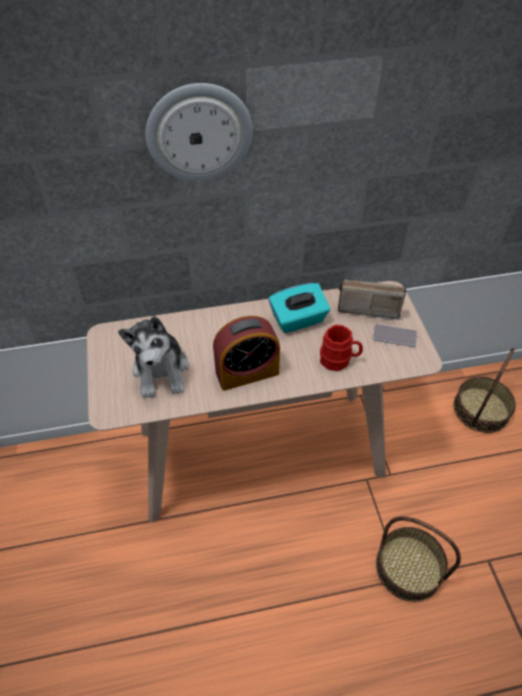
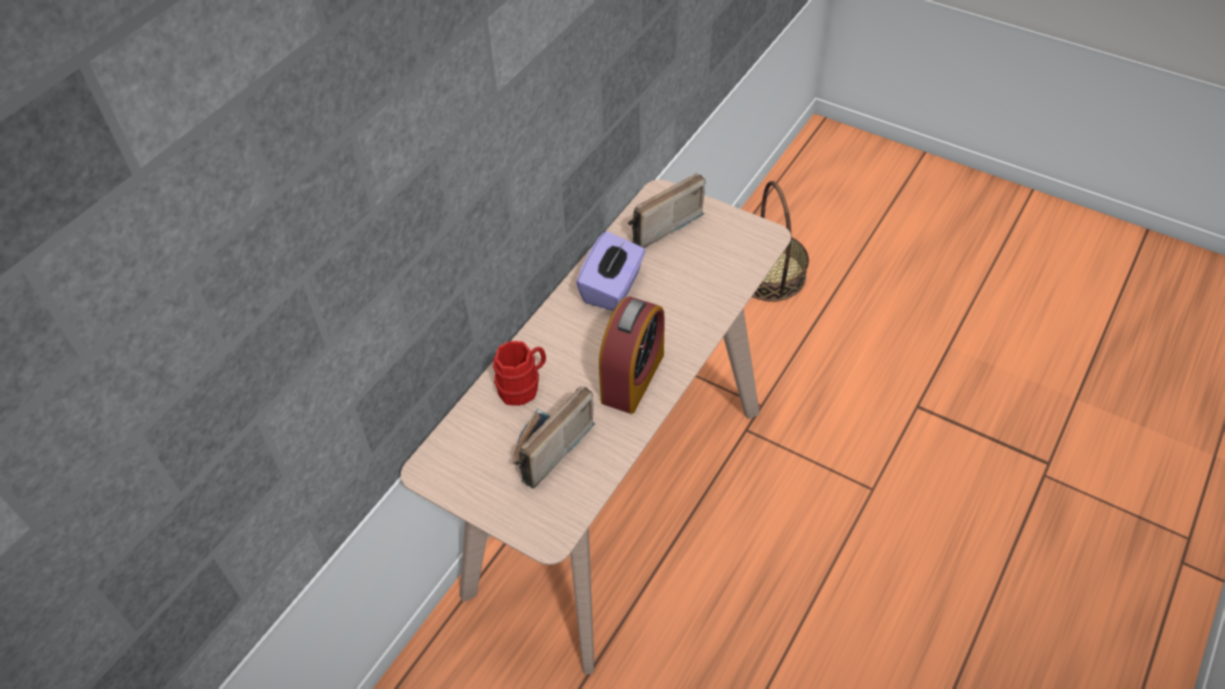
camera: 45 degrees left, 0 degrees up
(161, 370) = (545, 449): plush toy -> radio
(199, 133) = (463, 123): wall clock -> none
(298, 320) = (612, 288): turquoise tissue box -> purple tissue box
(339, 360) = (699, 295): red mug -> red mug (523, 386)
(394, 336) = (717, 234): phone -> none
(408, 567) = (867, 473): basket -> none

